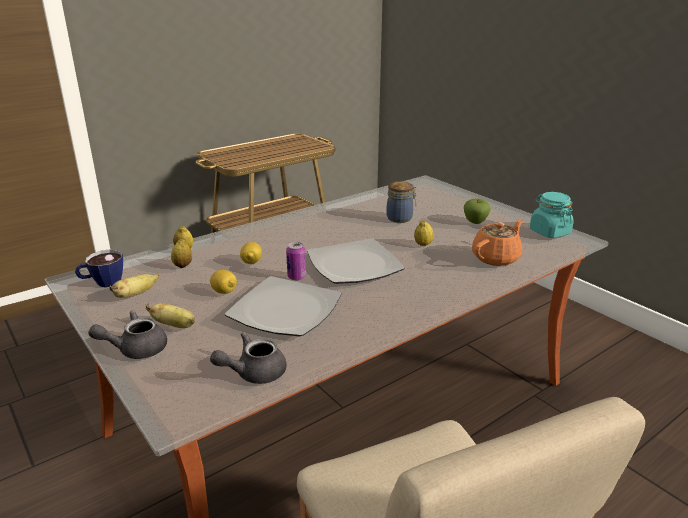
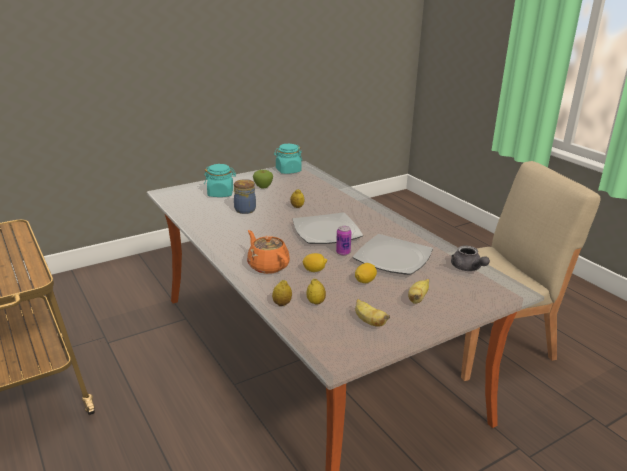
camera: 85 degrees left, 0 degrees up
(102, 282) = (345, 343): cup -> none
(135, 349) = (451, 312): grey teapot -> none
(438, 203) = (220, 193): none -> turquoise jar
(496, 258) = (323, 189): orange teapot -> orange teapot (268, 266)

